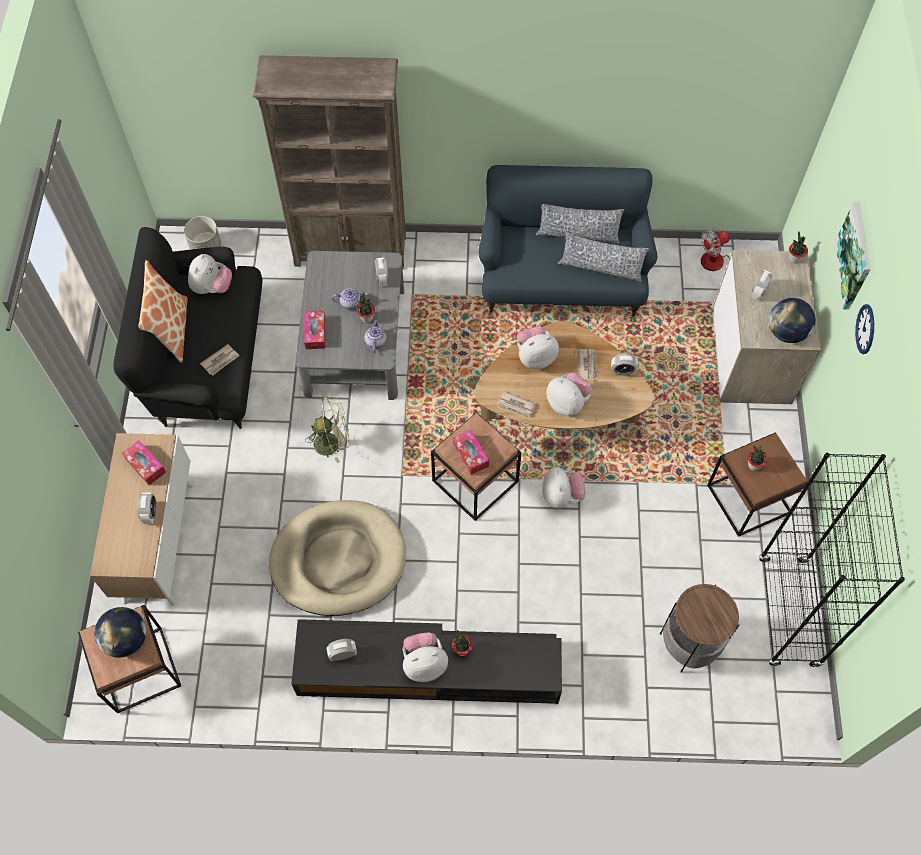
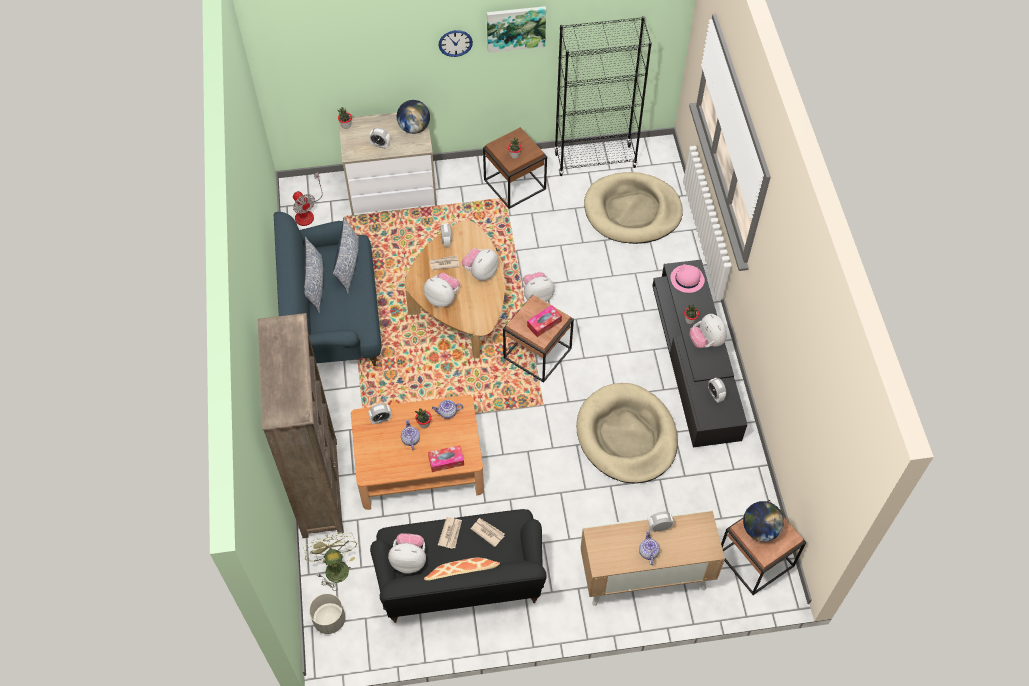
camera: 100 degrees left, 5 degrees down
(125, 495) = (648, 552): none -> teapot
(145, 465) = (617, 544): tissue box -> none
(332, 442) = (523, 461): green fan -> green fan (334, 567)
(354, 340) = (419, 464): grey coffee table -> brown coffee table
(516, 406) = (490, 305): newspaper -> newspaper (450, 533)
(530, 662) = (687, 279): none -> pink hat
(535, 357) = (442, 298): plush toy -> plush toy turned 150 degrees clockwise
(689, 644) = (632, 211): side table -> beige dog bed
(854, 256) = (394, 49): picture -> picture (516, 28)

